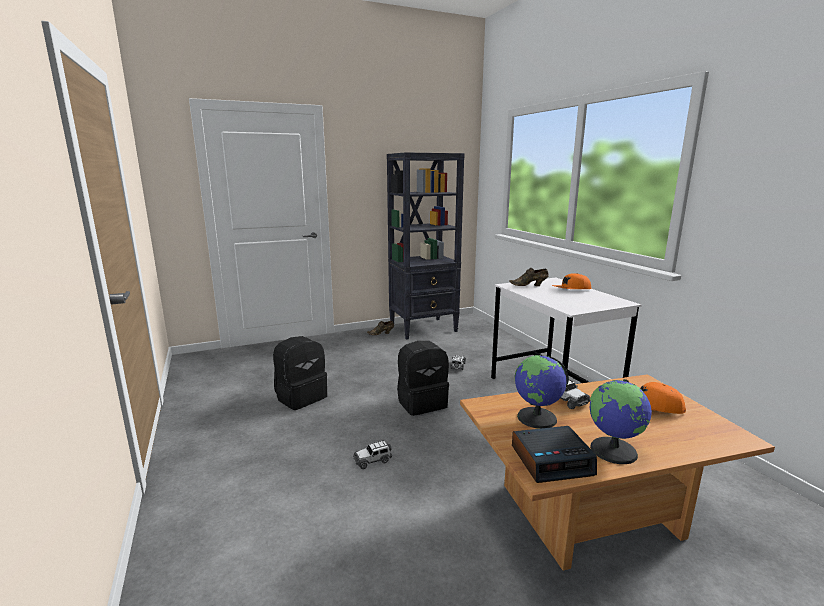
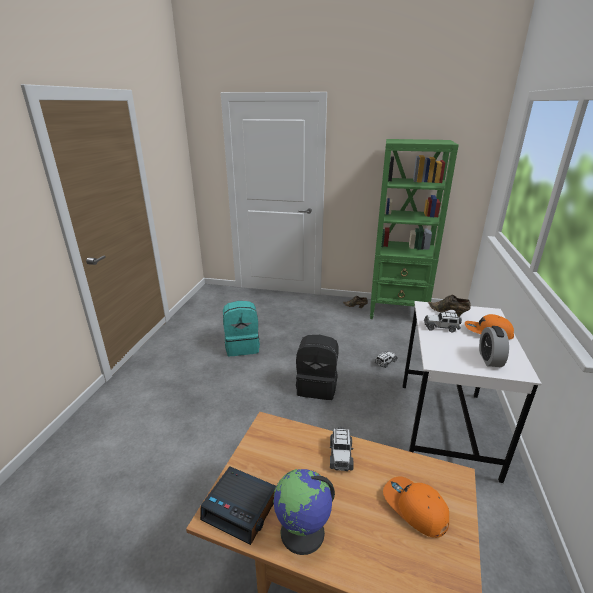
camera: 35 degrees right, 10 degrees up
(301, 397) = (242, 346): black backpack -> turquoise backpack
(372, 460) = (233, 421): toy car -> toy car (441, 327)
(424, 328) = (397, 312): black bookcase -> green bookcase
(537, 418) = (289, 461): globe -> none
(597, 301) = (490, 359): none -> alarm clock

